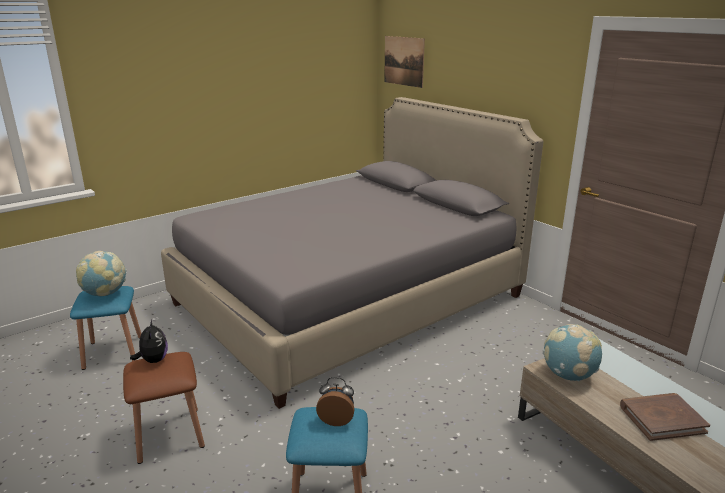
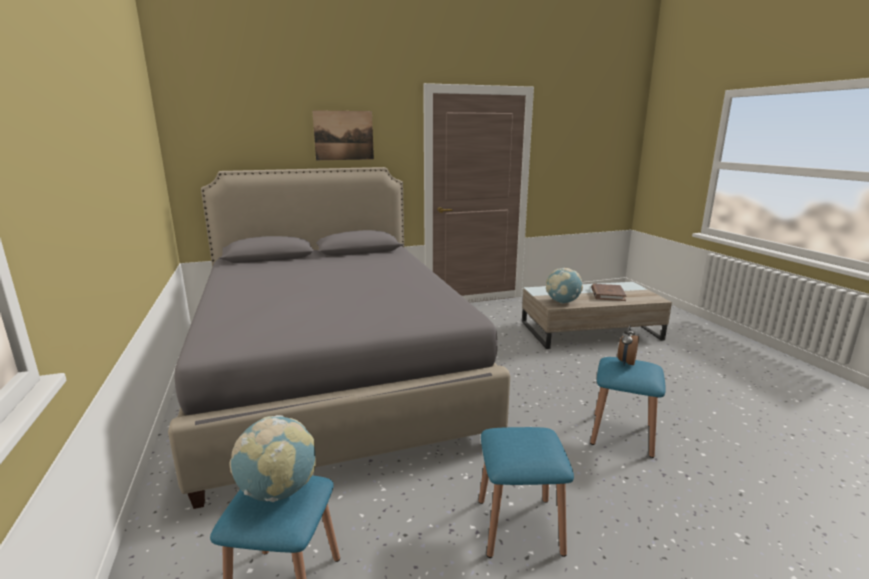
camera: 70 degrees left, 5 degrees down
(153, 360) = (509, 445): plush toy -> none
(169, 434) = (519, 526): brown stool -> blue stool
(403, 61) = (211, 131): picture -> picture (343, 135)

